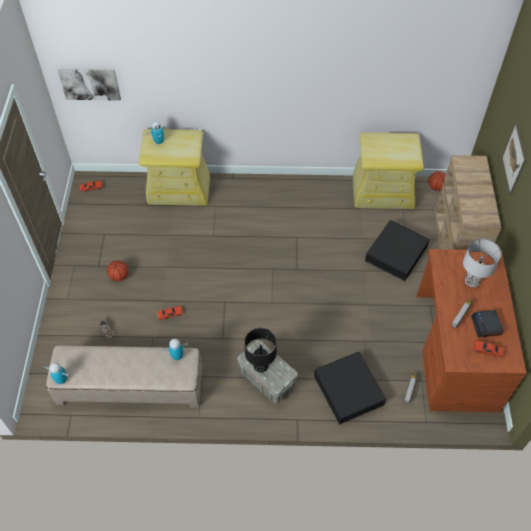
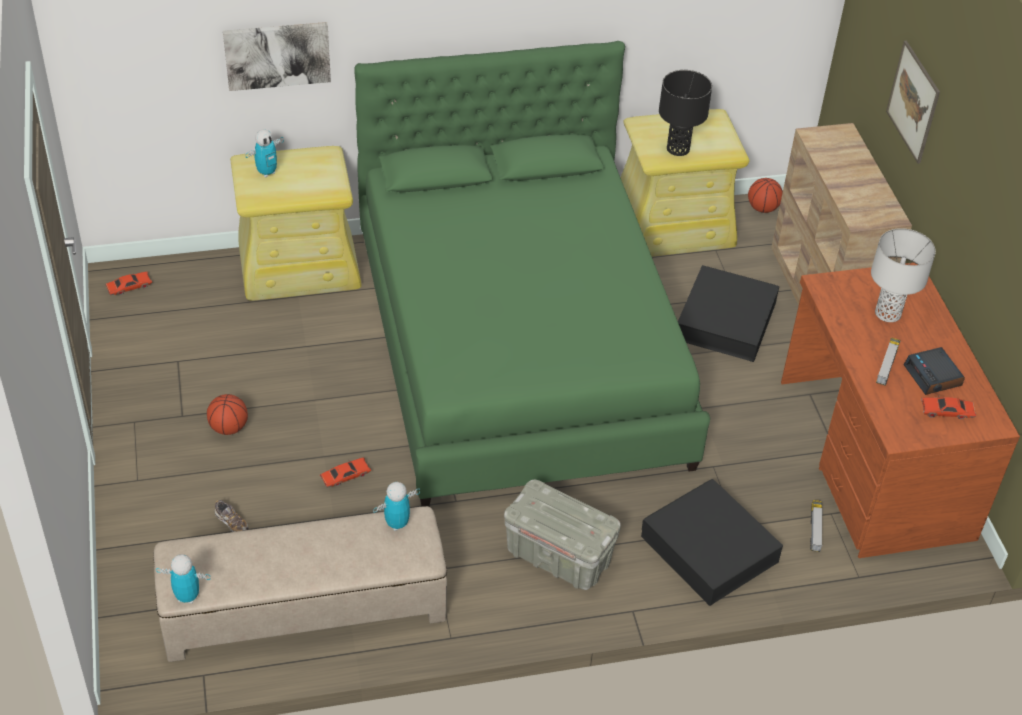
camera: 15 degrees left, 10 degrees down
(90, 84) = (134, 73): picture -> picture (277, 55)
(260, 365) = (550, 519): black table lamp -> black table lamp (677, 148)
(280, 252) = (519, 346): none -> green bed

